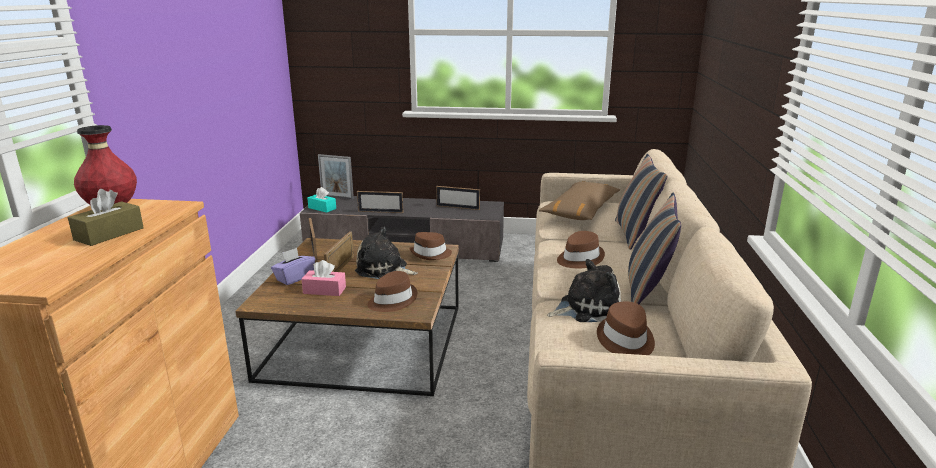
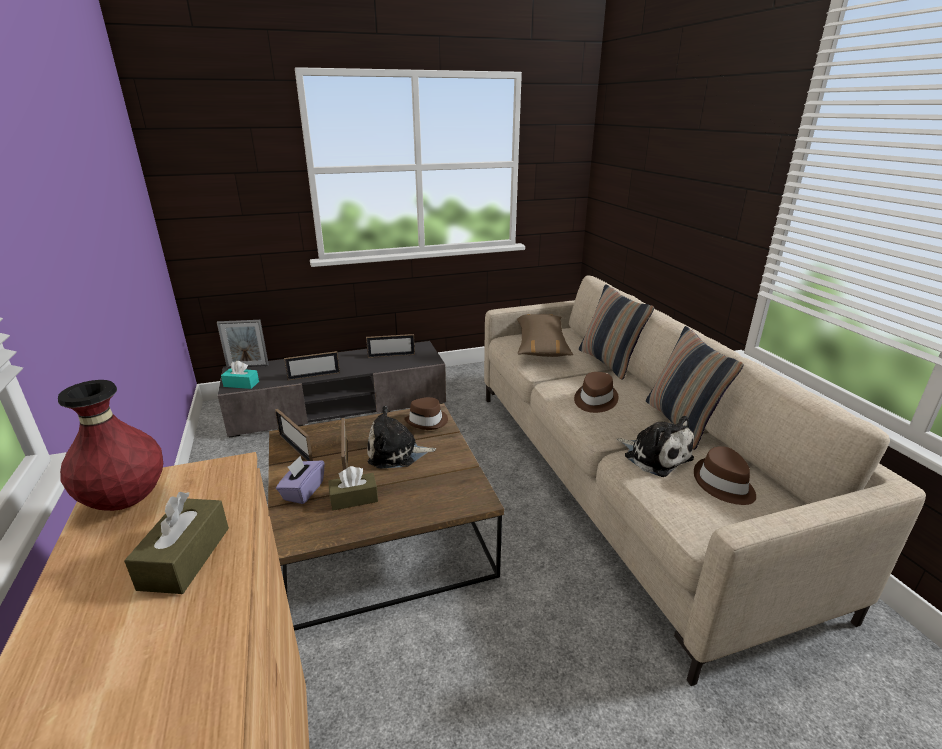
camera: 25 degrees left, 5 degrees up
(324, 290) = (354, 499): pink tissue box -> brown tissue box
(392, 300) = (440, 491): brown hat -> none
(587, 308) = (655, 456): plush toy -> plush toy turned 90 degrees clockwise

